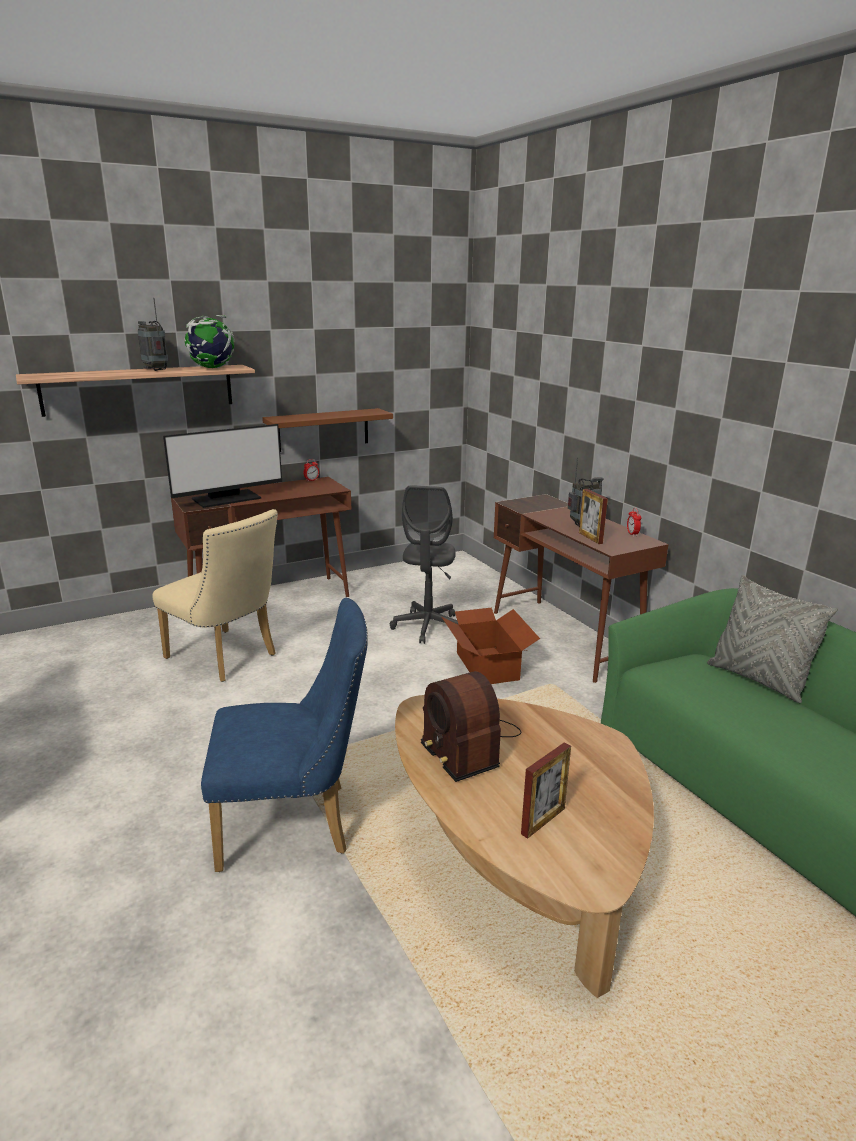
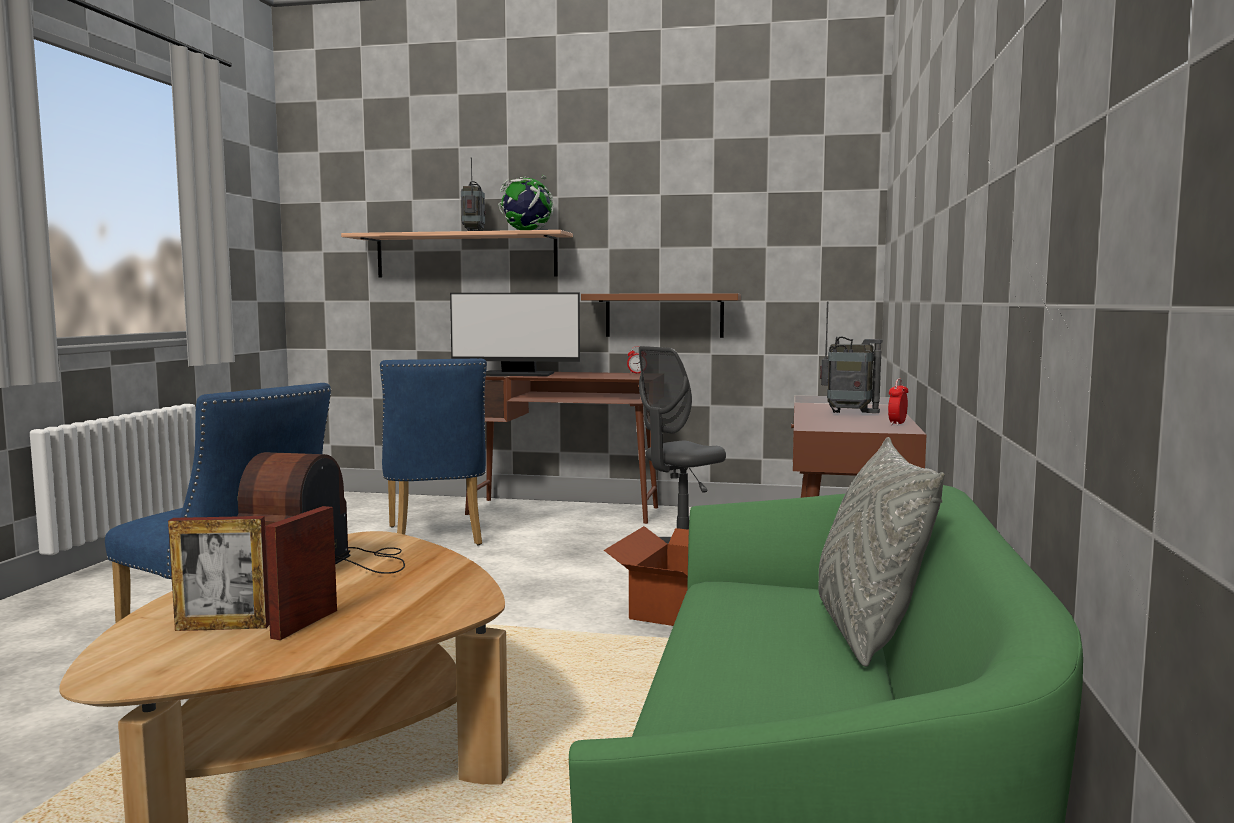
camera: 40 degrees right, 15 degrees down
(227, 659) = (435, 538): beige chair -> blue chair
(590, 538) = (818, 419): picture frame -> picture frame (305, 624)

